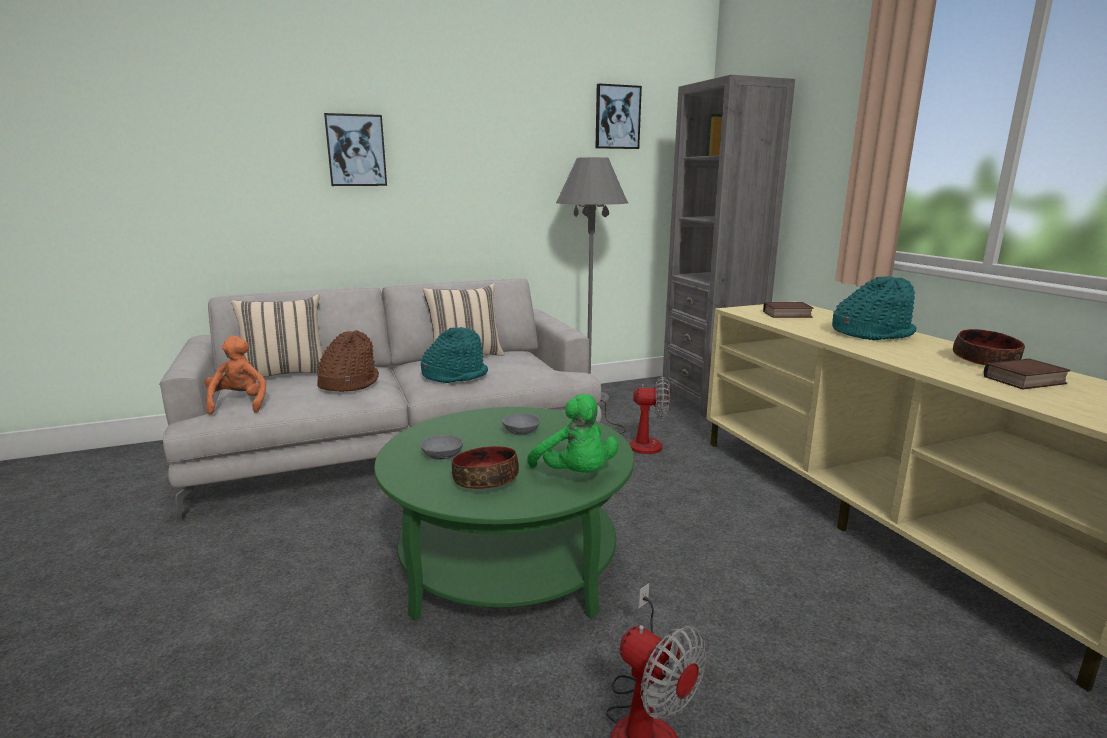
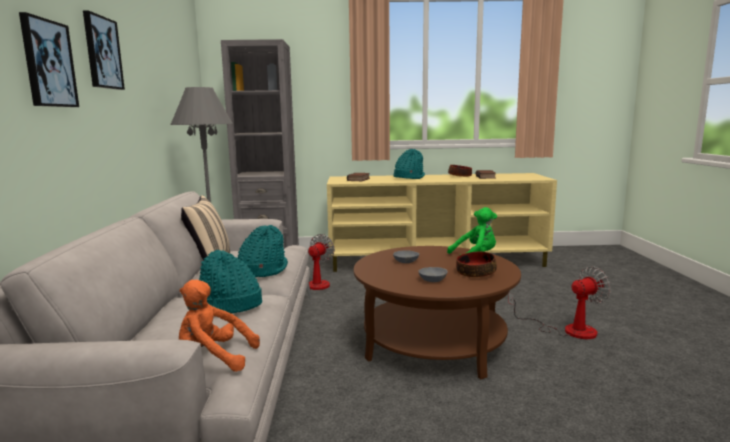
camera: 70 degrees left, 5 degrees down
(286, 374) = (142, 334): beige pillow -> none
(348, 383) = (228, 305): brown hat -> turquoise hat
(508, 561) = (433, 343): green coffee table -> brown coffee table
(617, 117) = (173, 56): picture -> picture (102, 53)

